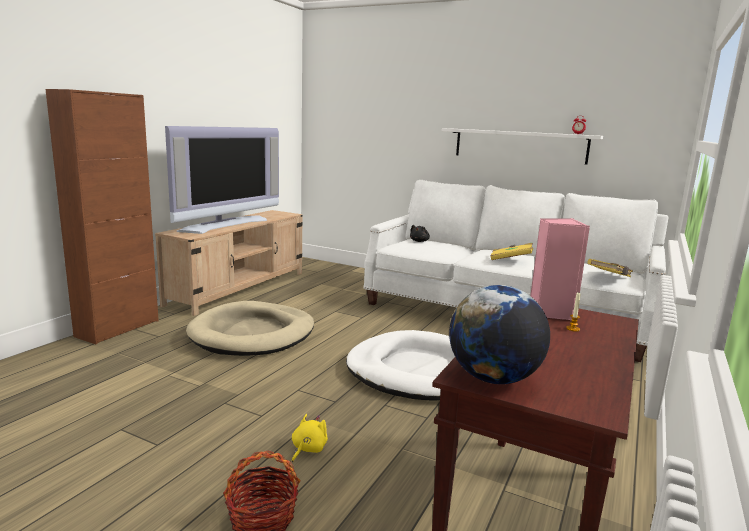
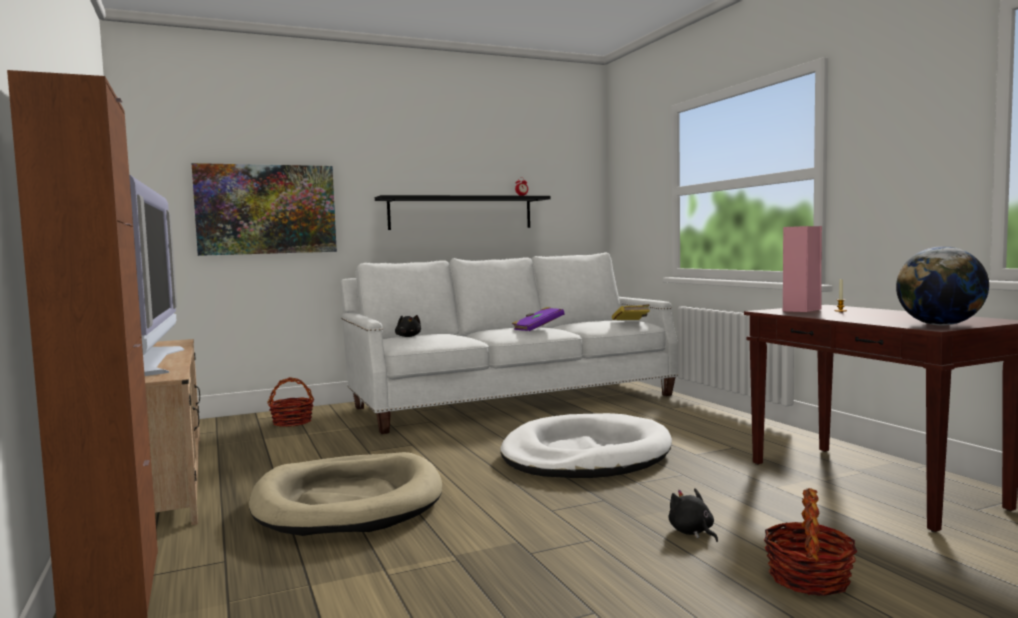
camera: 50 degrees left, 10 degrees down
(308, 449) = (692, 532): yellow plush toy -> black plush toy
(356, 279) = (292, 422): none -> basket
(377, 133) = (266, 209): none -> picture
(510, 260) = (538, 329): yellow book -> purple book
(519, 145) = (461, 213): white shelf -> black shelf

